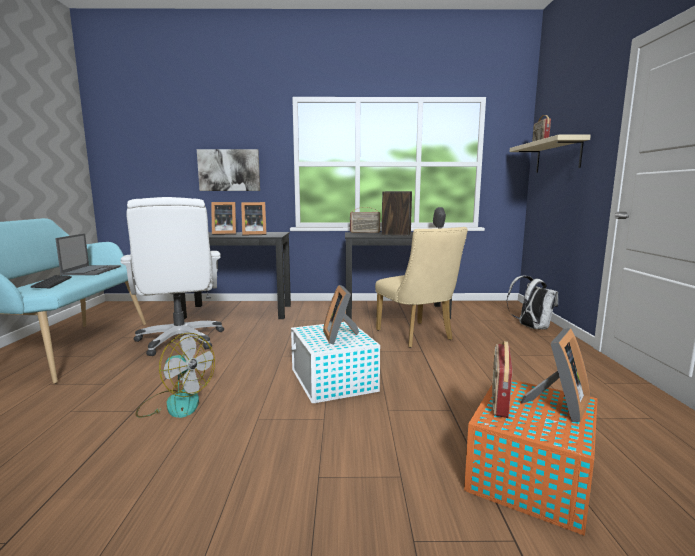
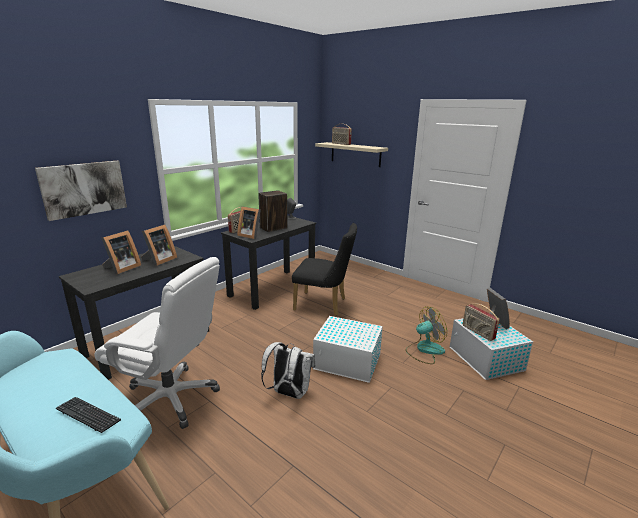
camera: 50 degrees left, 10 degrees up
(92, 270) = (54, 378): laptop -> none
(175, 403) = (304, 439): fan -> fan (424, 350)
(340, 336) = (354, 331): picture frame -> picture frame (250, 235)
(417, 336) = (324, 305): beige chair -> black chair
(529, 476) = (486, 359): orange storage box -> white storage box
(531, 327) = (360, 271): white backpack -> white backpack (288, 393)

